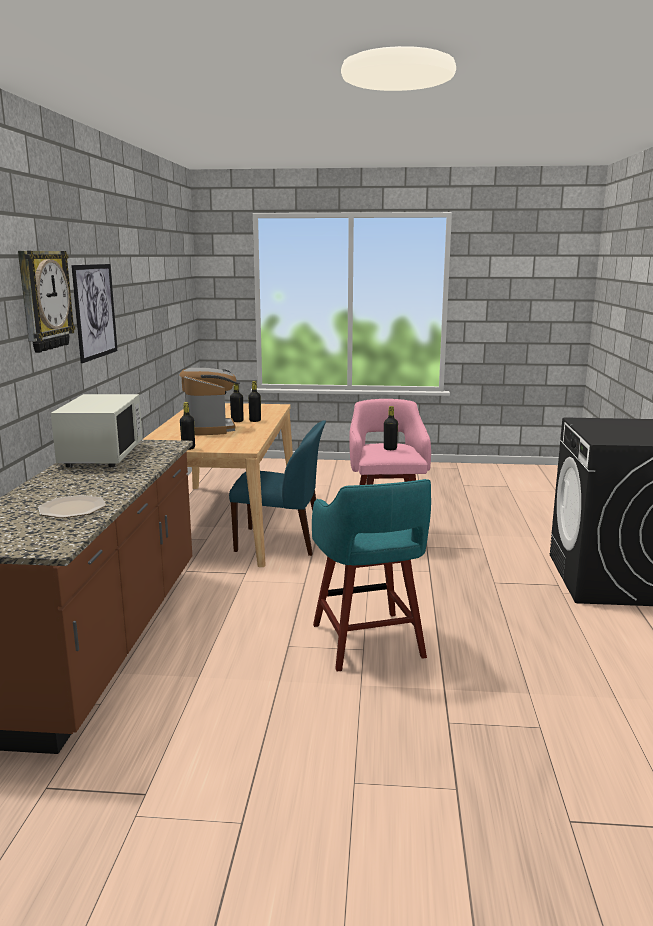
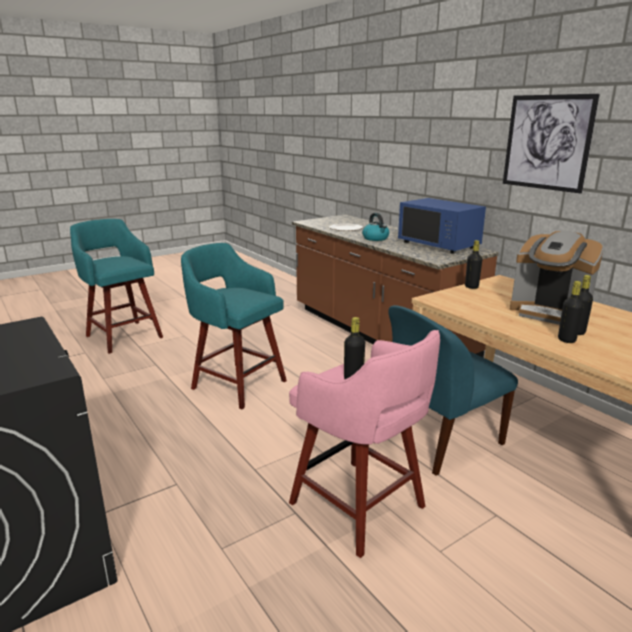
camera: 140 degrees right, 5 degrees up
(43, 300) = (466, 122): wall clock -> none
(101, 455) = (439, 244): white microwave -> blue microwave
(117, 479) = (376, 238): none -> kettle
(476, 850) = (123, 336): none -> turquoise stool

